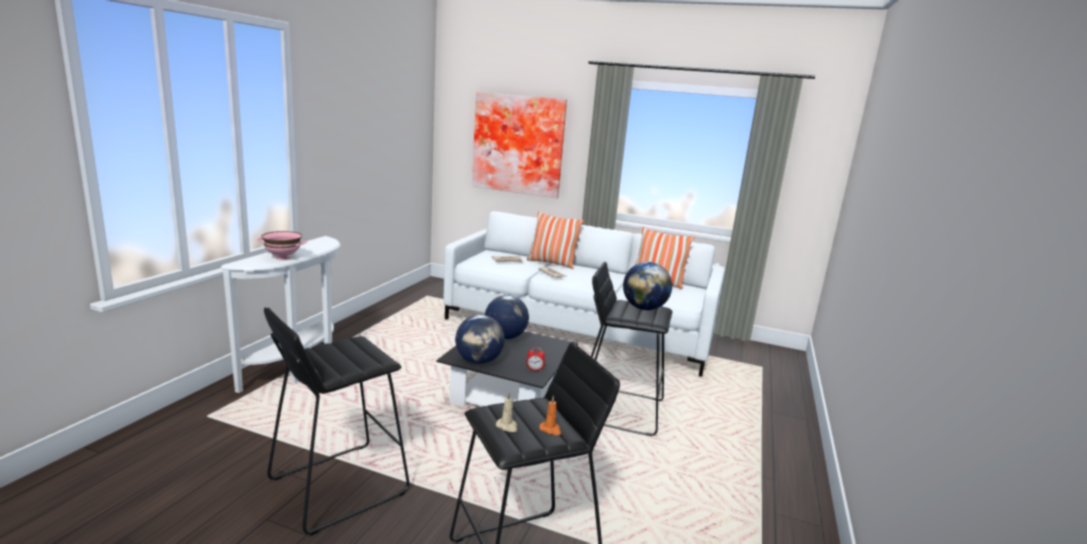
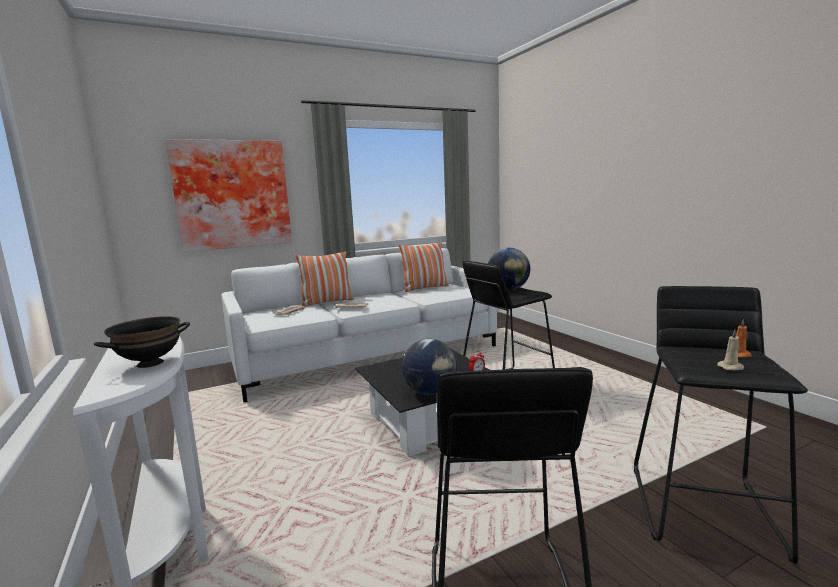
camera: 45 degrees left, 5 degrees down
(283, 257) = (150, 363): pink bowl -> black bowl
(505, 337) = (398, 368): globe -> none

